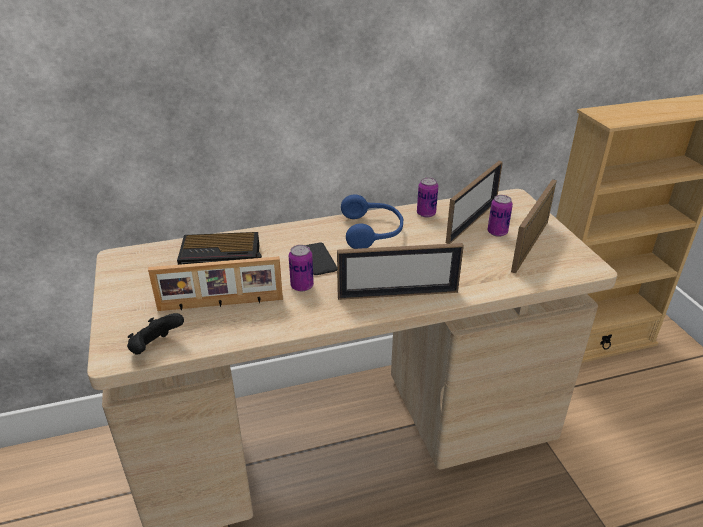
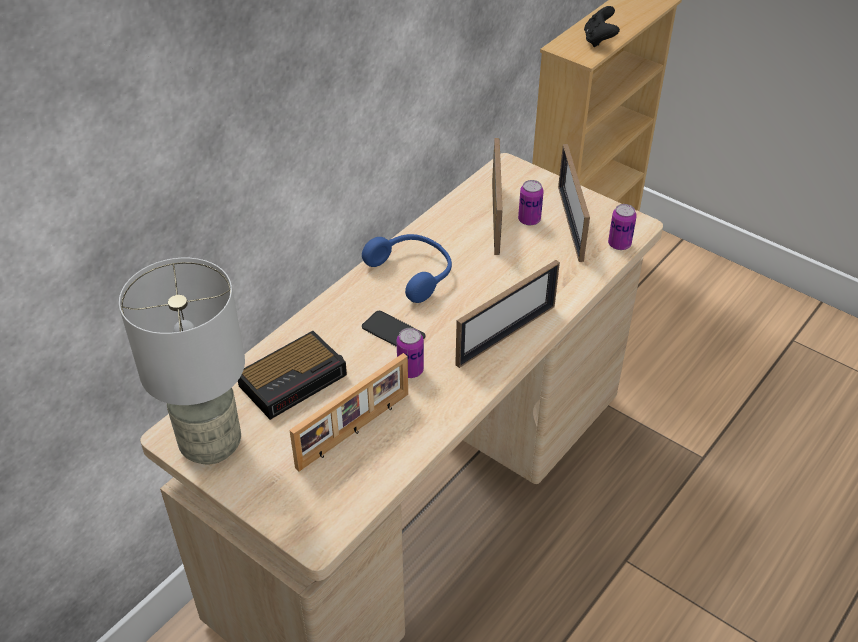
camera: 35 degrees left, 10 degrees up
(131, 271) = (212, 444): none -> grey table lamp
(156, 348) = (346, 508): black game controller -> black game controller (599, 40)
(426, 213) = (443, 225): can -> can (619, 244)

